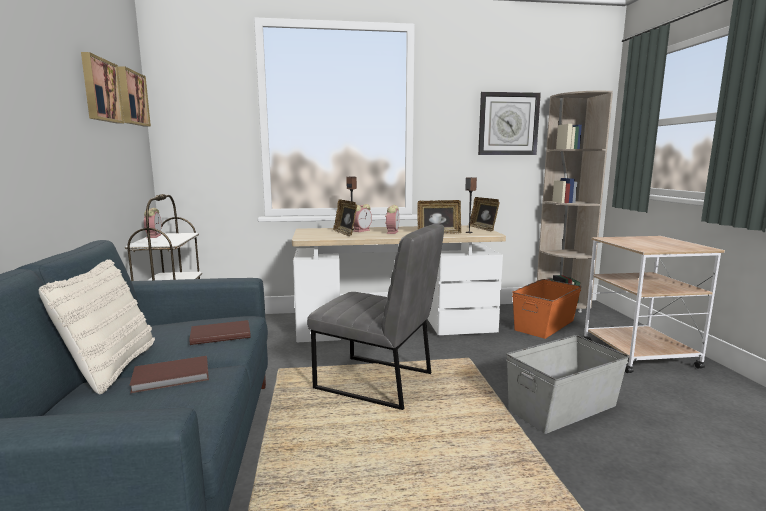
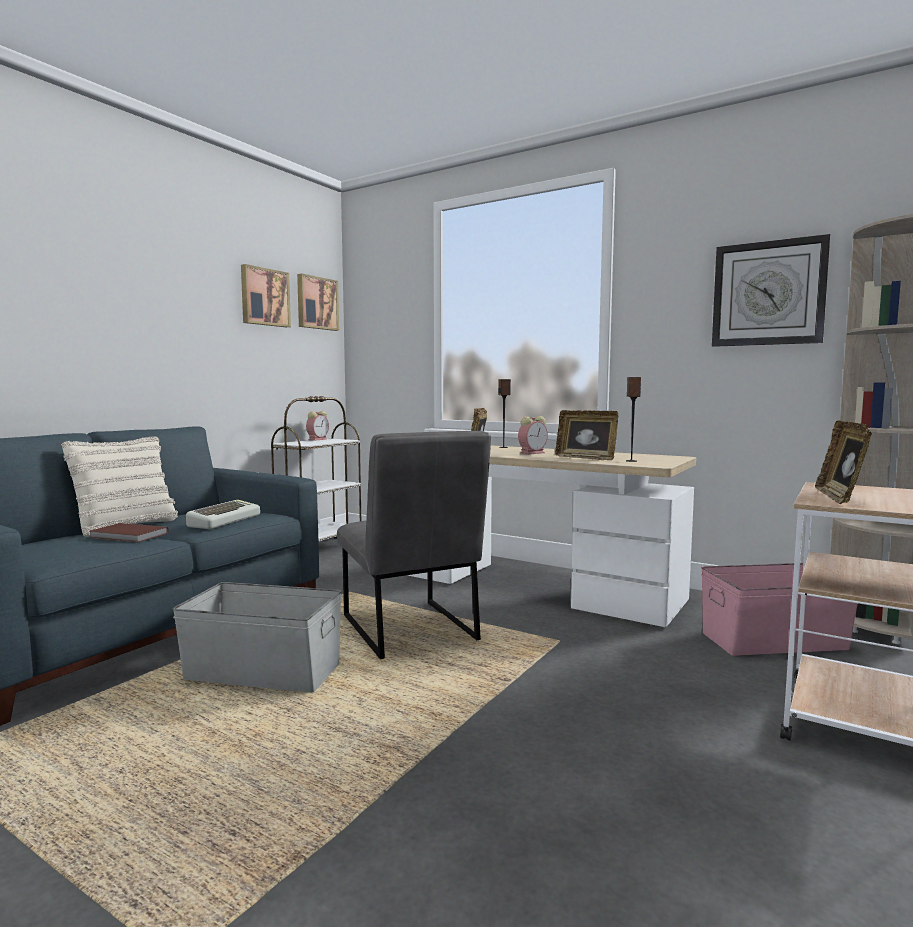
camera: 40 degrees right, 5 degrees down
(220, 334) = (224, 520): brown book -> keyboard
(362, 230) = (506, 449): alarm clock -> none
(483, 228) = (675, 460): picture frame -> picture frame (839, 498)
(545, 325) = (774, 641): orange storage box -> pink storage box
(563, 407) = (567, 730): grey storage box -> grey storage box (263, 673)

